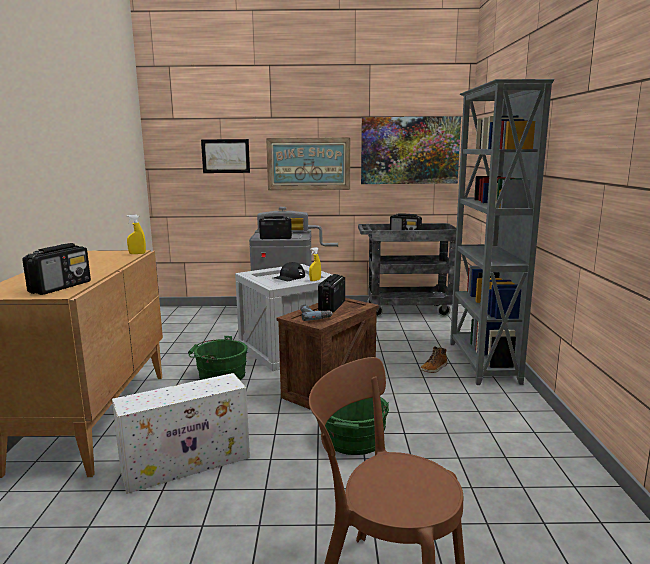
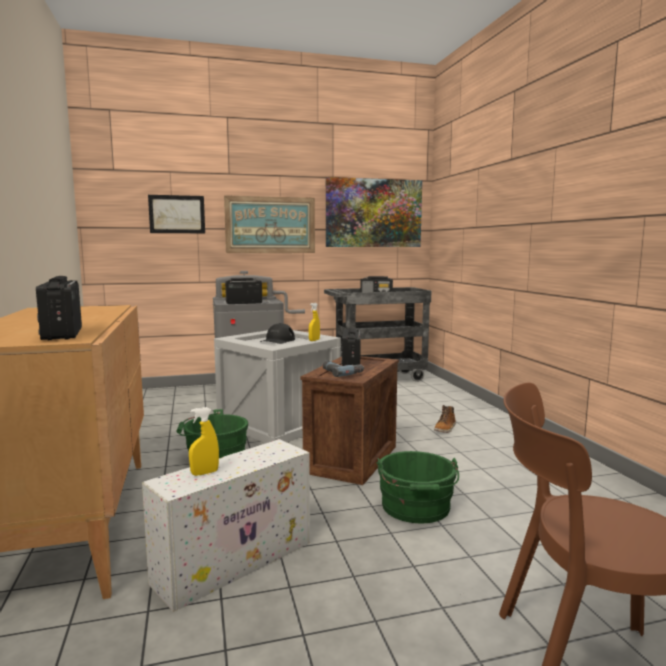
camera: 15 degrees left, 5 degrees down
(61, 287) = (62, 334): radio -> radio turned 150 degrees clockwise
(137, 253) = (119, 307): yellow spray bottle -> yellow spray bottle (204, 473)
(482, 362) = (487, 419): grey bookcase -> none

